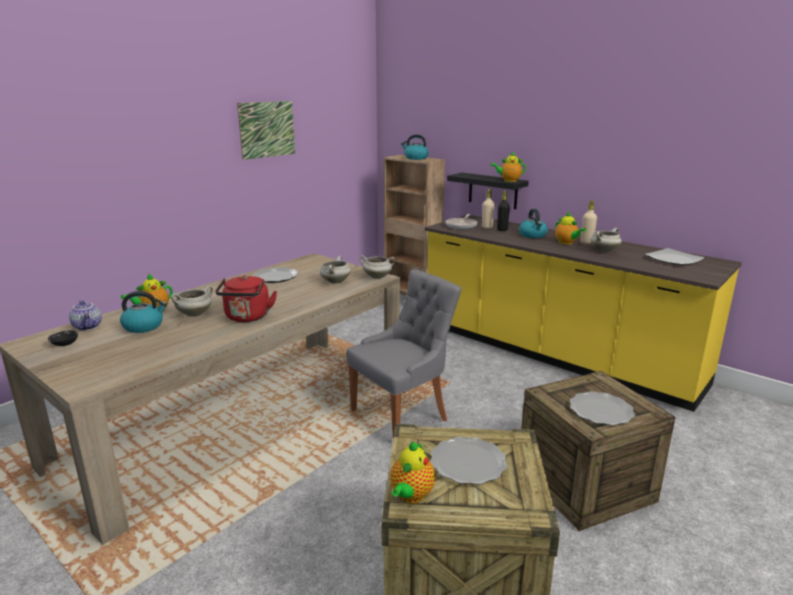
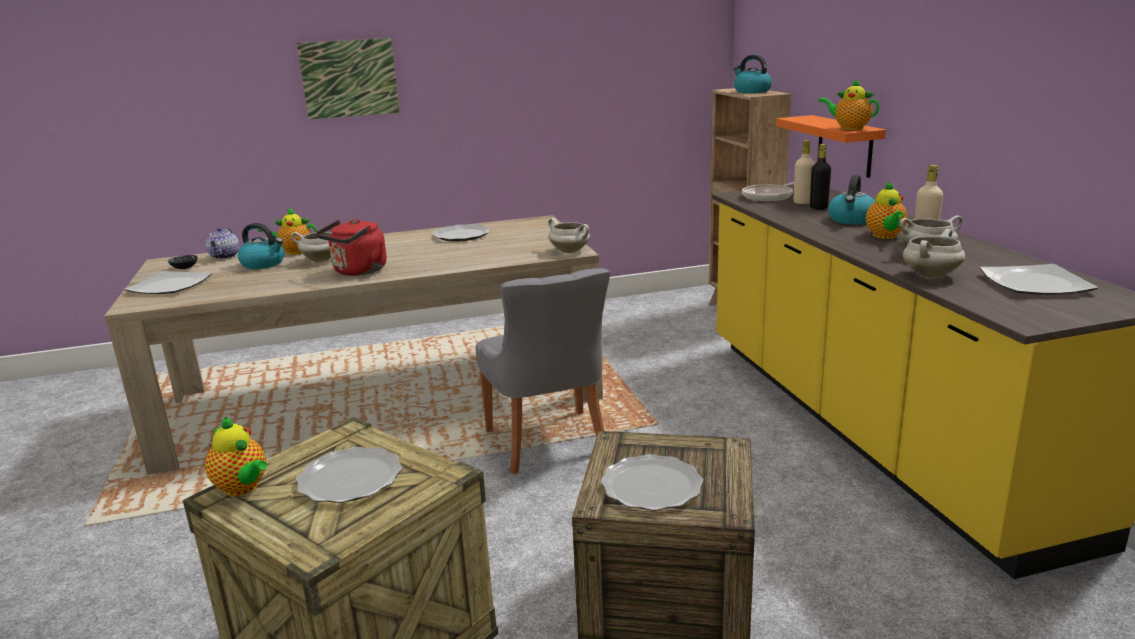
camera: 35 degrees right, 0 degrees up
(84, 362) = (170, 286): none -> plate
(267, 129) = (536, 48): picture -> picture (349, 78)
(335, 282) = (513, 249): white cooking pot -> white cooking pot (930, 275)
(402, 414) = (549, 444): grey chair -> grey chair turned 75 degrees clockwise
(411, 496) = (243, 488): teapot -> teapot turned 105 degrees counterclockwise
(493, 191) = (845, 146): black shelf -> orange shelf

